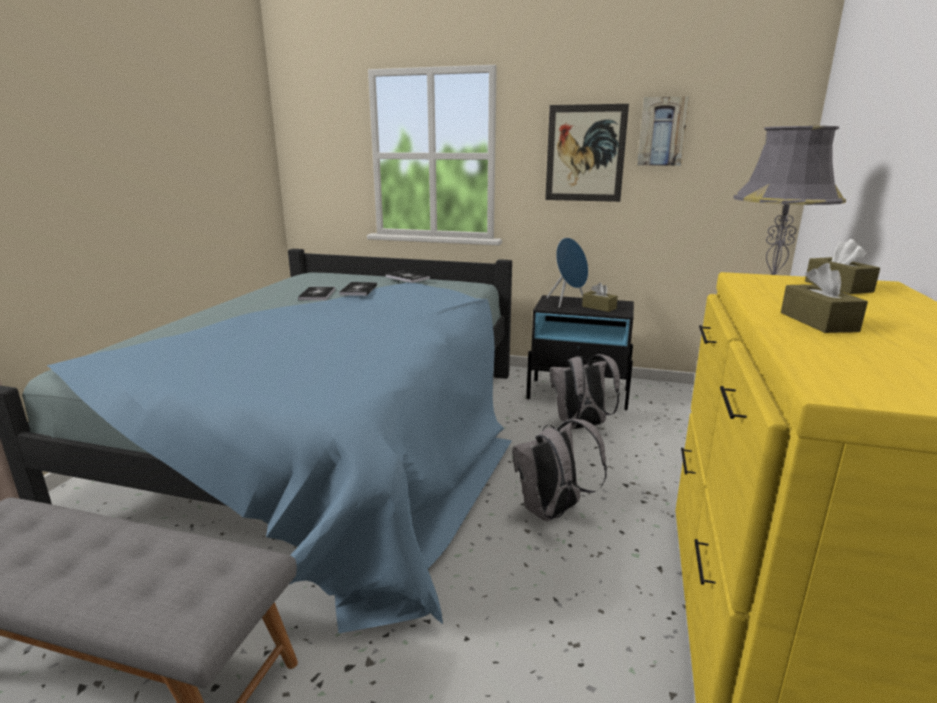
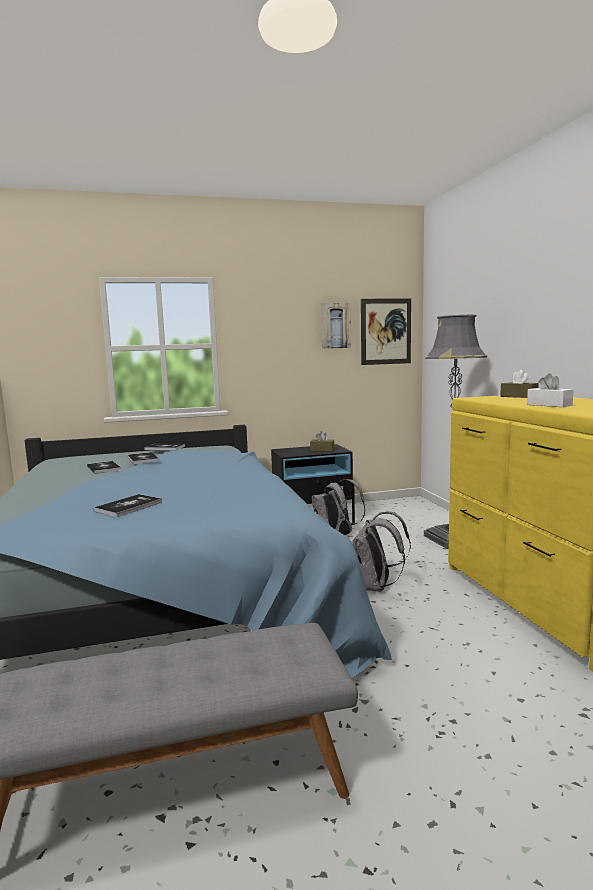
camera: 30 degrees left, 10 degrees down
(232, 353) = (128, 507): none -> book
(567, 302) = (297, 450): blue speaker -> none
(585, 153) = (285, 342): picture -> picture (386, 331)
(818, 322) = (549, 405): brown tissue box -> white tissue box

